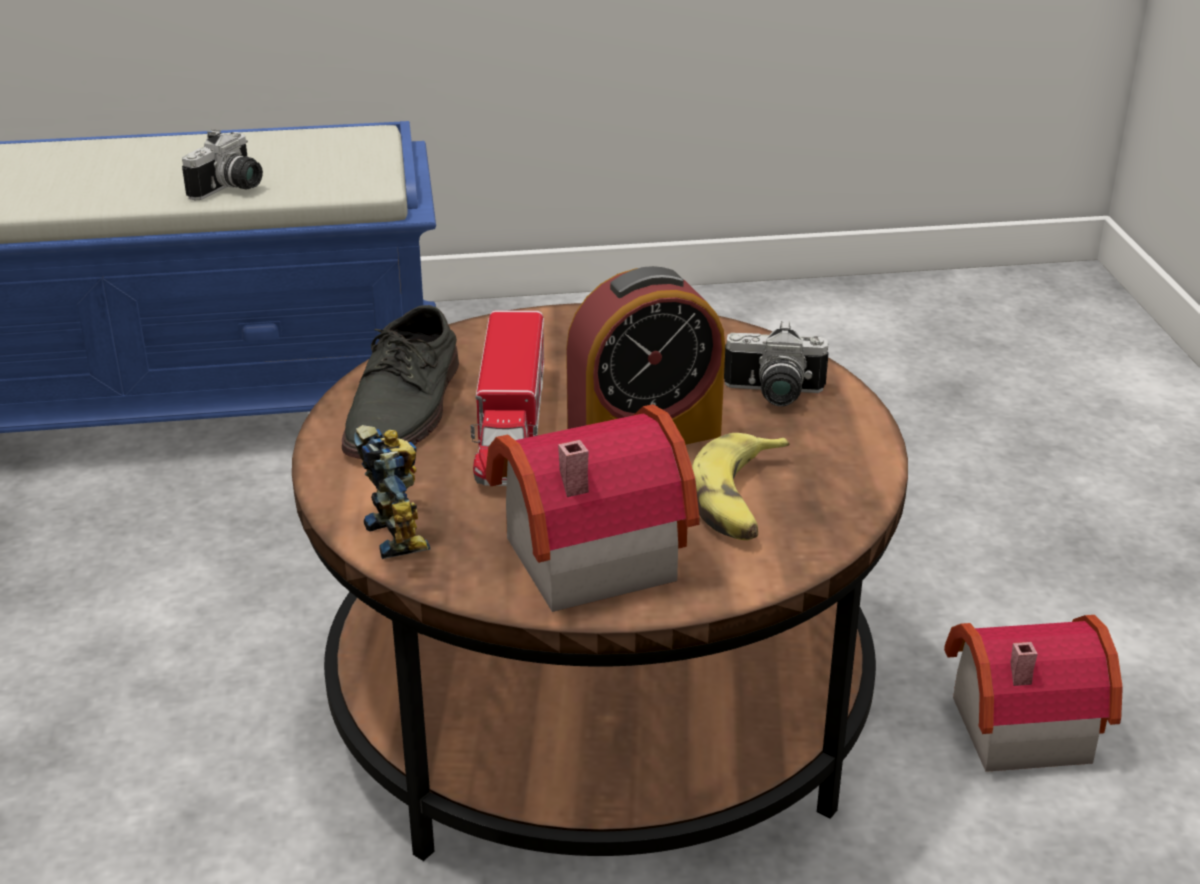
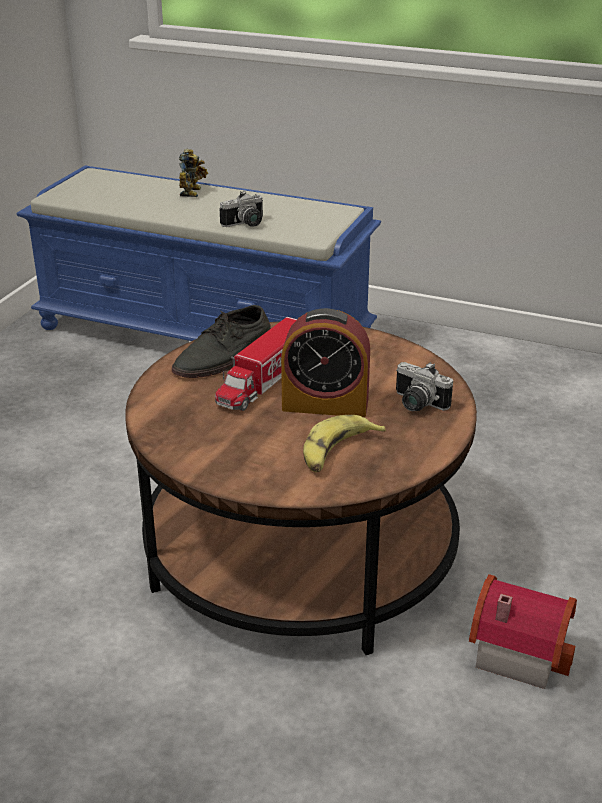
camera: 30 degrees right, 0 degrees up
(402, 533) = (161, 415): toy robot -> toy robot (193, 192)
(581, 553) = (232, 452): toy house -> none

